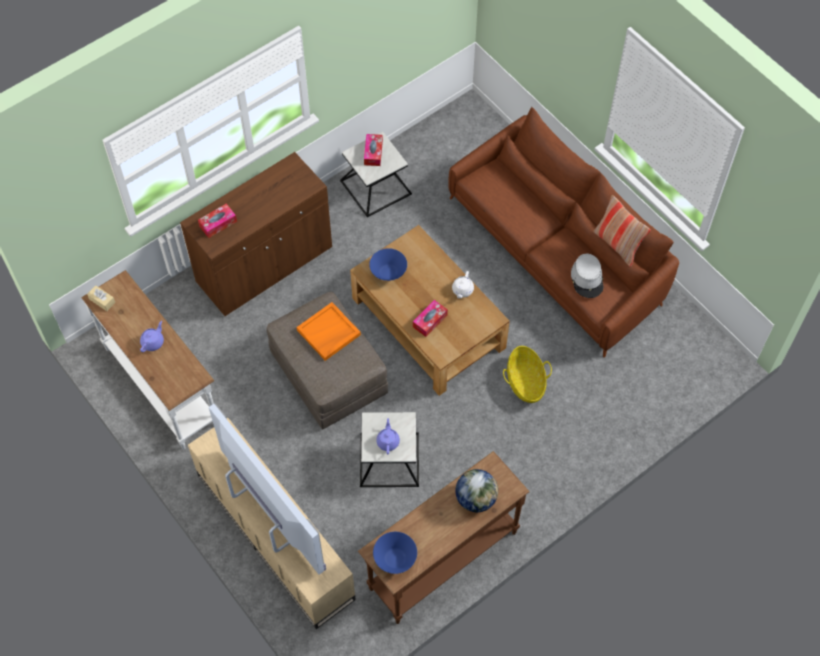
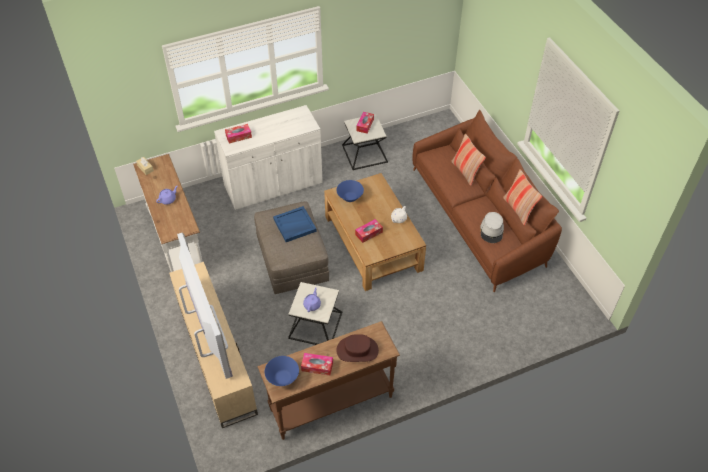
camera: 15 degrees right, 10 degrees down
(265, 265) = (273, 185): brown cabinet -> white cabinet
(328, 333) = (294, 225): orange tray -> blue tray
(433, 532) = (317, 366): none -> tissue box
(476, 498) = (357, 350): globe -> brown hat
(525, 382) = (430, 295): basket -> none
(530, 197) = (465, 172): none -> pillow

